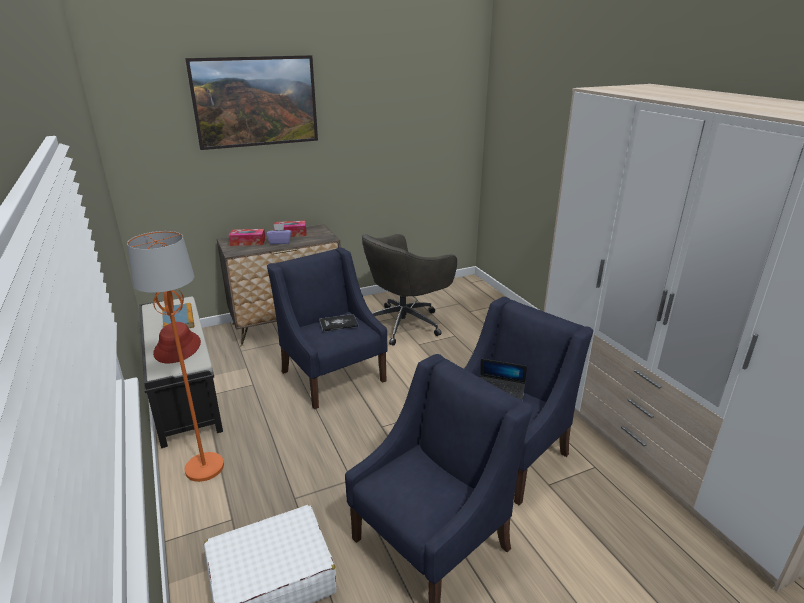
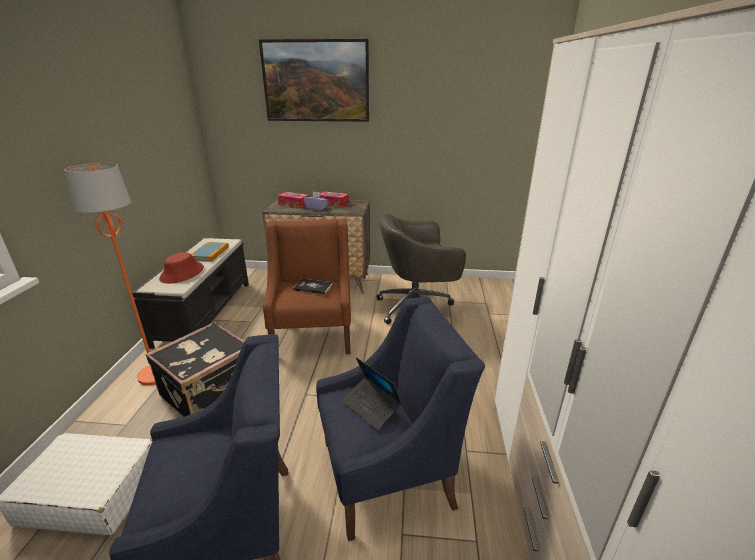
camera: 30 degrees right, 0 degrees up
(287, 458) = (211, 391): none -> black suitcase
(333, 375) = (313, 334): blue armchair -> brown armchair

